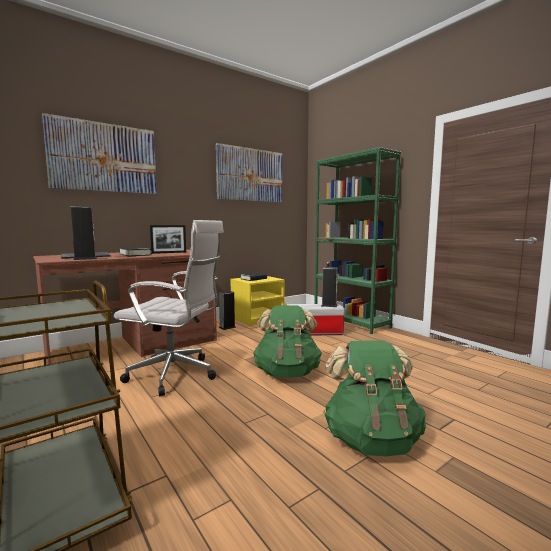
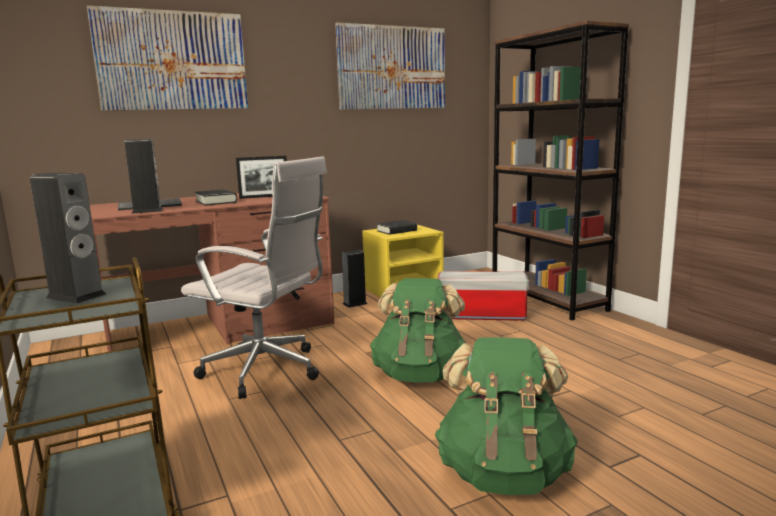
camera: 10 degrees right, 5 degrees up
(329, 305) = (505, 275): speaker -> speaker (76, 296)
(351, 322) = (547, 299): green bookcase -> brown bookcase

